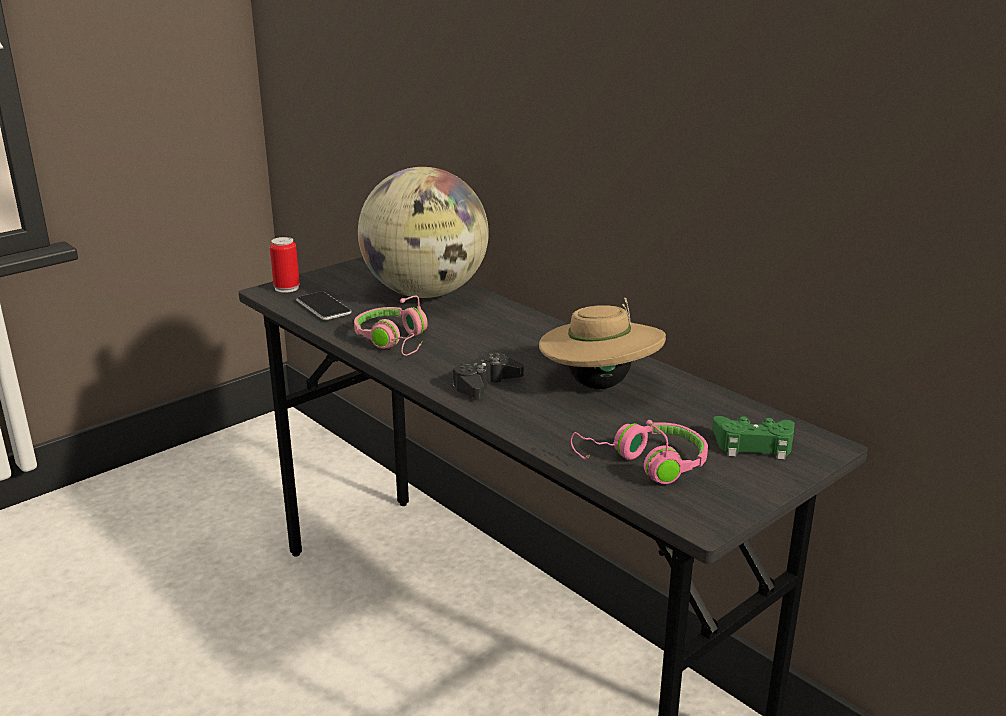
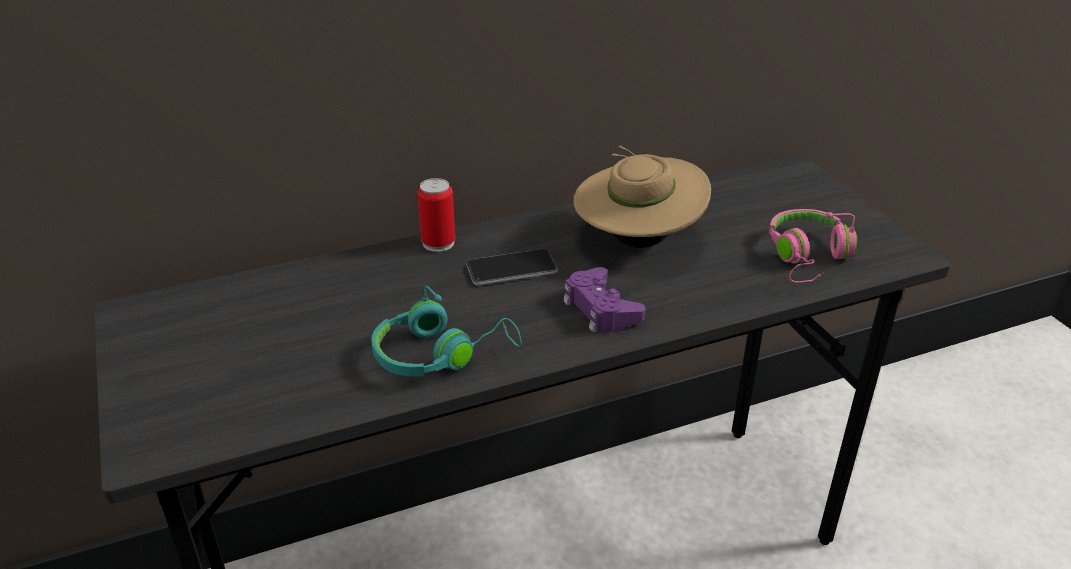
camera: 70 degrees left, 10 degrees up
(286, 288) = (151, 429): can -> can (438, 243)
(323, 307) = (268, 400): phone -> phone (511, 269)
(395, 341) = (441, 353): pink headphones -> turquoise headphones
(425, 293) = (300, 301): globe -> none
(485, 383) = (600, 308): black game controller -> purple game controller
(753, 444) = (785, 197): green game controller -> none

